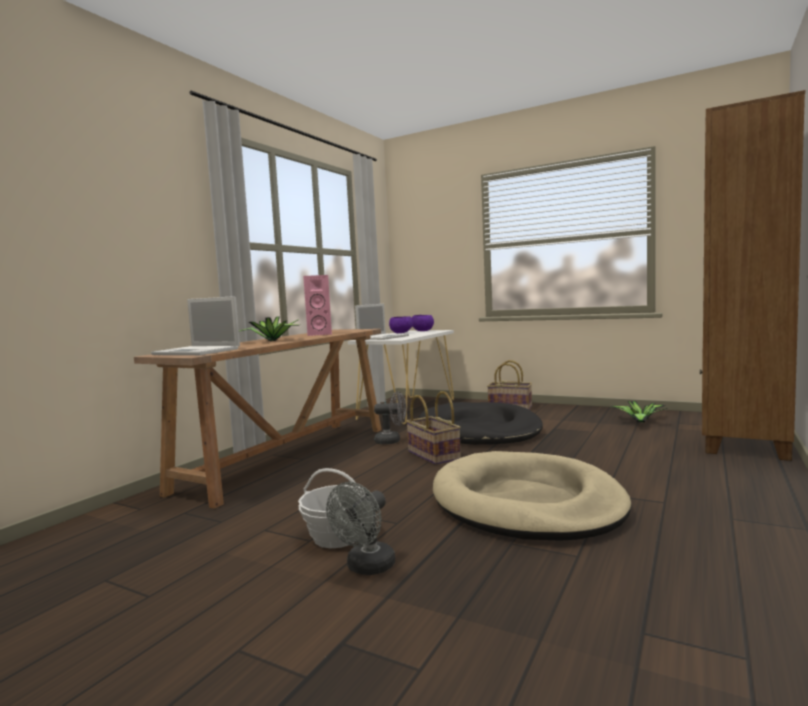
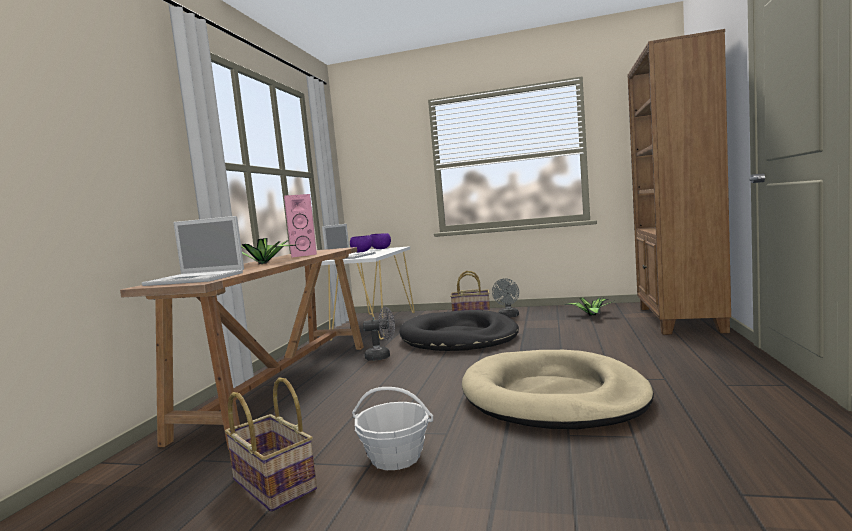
camera: 15 degrees left, 0 degrees up
(366, 568) = (449, 483): grey fan -> grey fan (508, 316)
(432, 455) = (432, 365): basket -> basket (272, 485)

